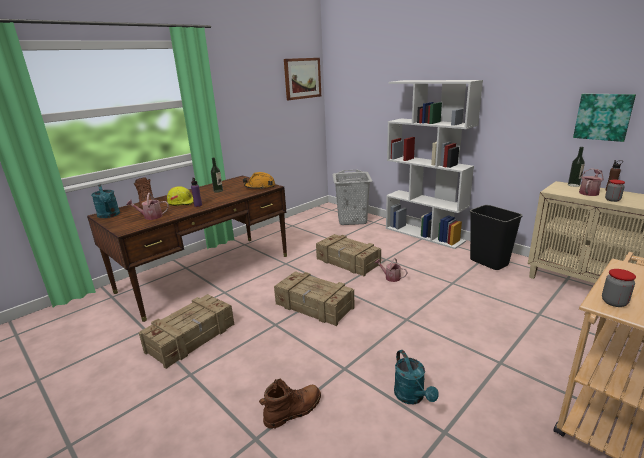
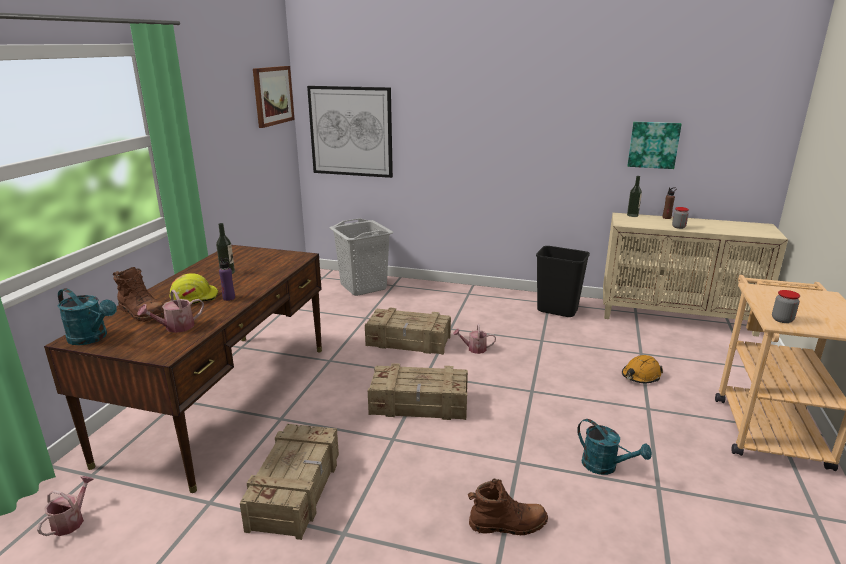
camera: 30 degrees left, 0 degrees up
(260, 187) = (285, 258): orange hard hat -> orange hard hat (640, 376)
(293, 410) = (507, 524): brown boot -> brown boot turned 60 degrees clockwise
(356, 105) = (351, 131): none -> picture
(424, 234) = (466, 291): white bookcase -> none
(589, 192) = (653, 221): watering can -> watering can (71, 521)

